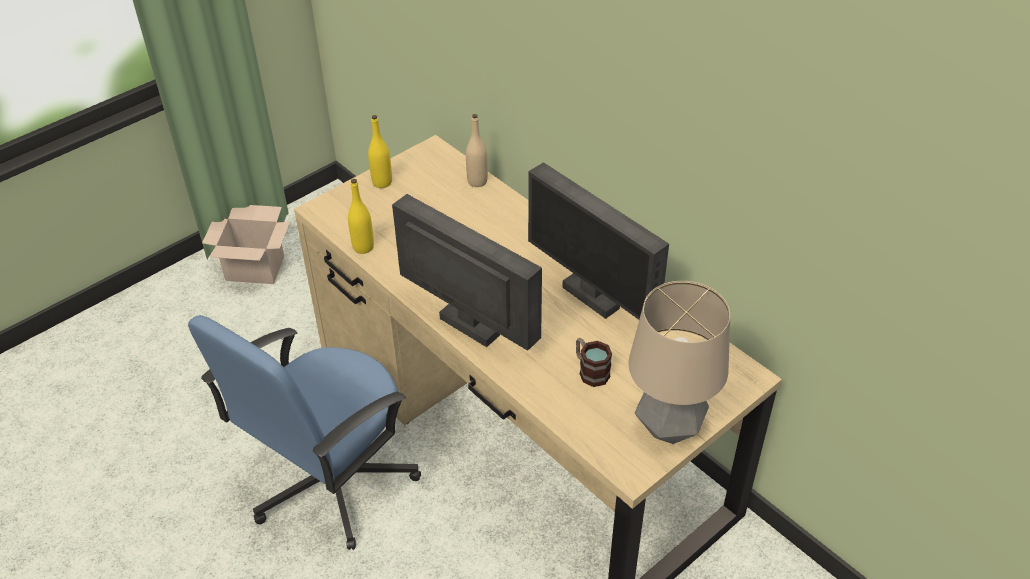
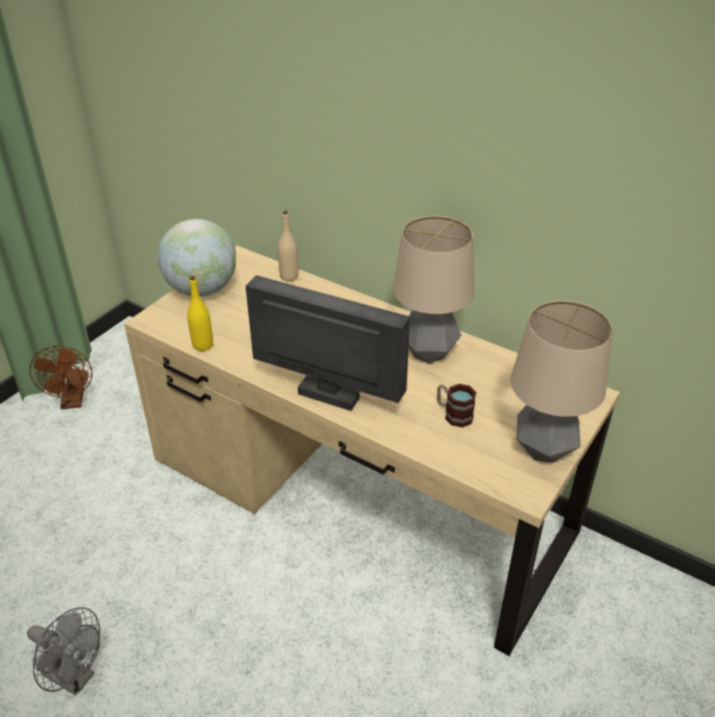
camera: 15 degrees left, 5 degrees down
(191, 552) = (75, 678): none -> grey fan
(257, 267) = (73, 401): cardboard box -> brown fan
(330, 481) = (198, 579): blue office chair -> none
(382, 182) = (201, 289): yellow bottle -> globe
(592, 296) = (429, 353): monitor -> table lamp

